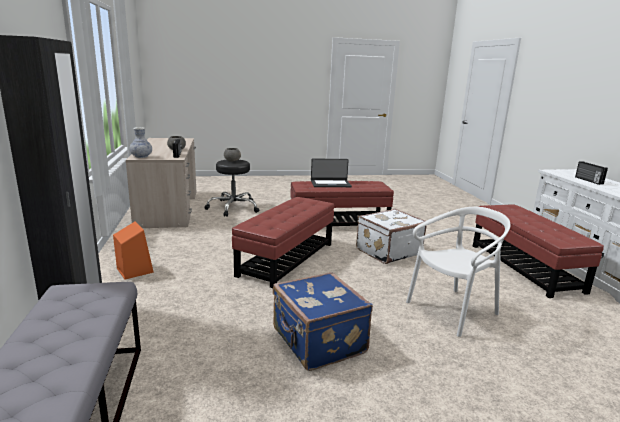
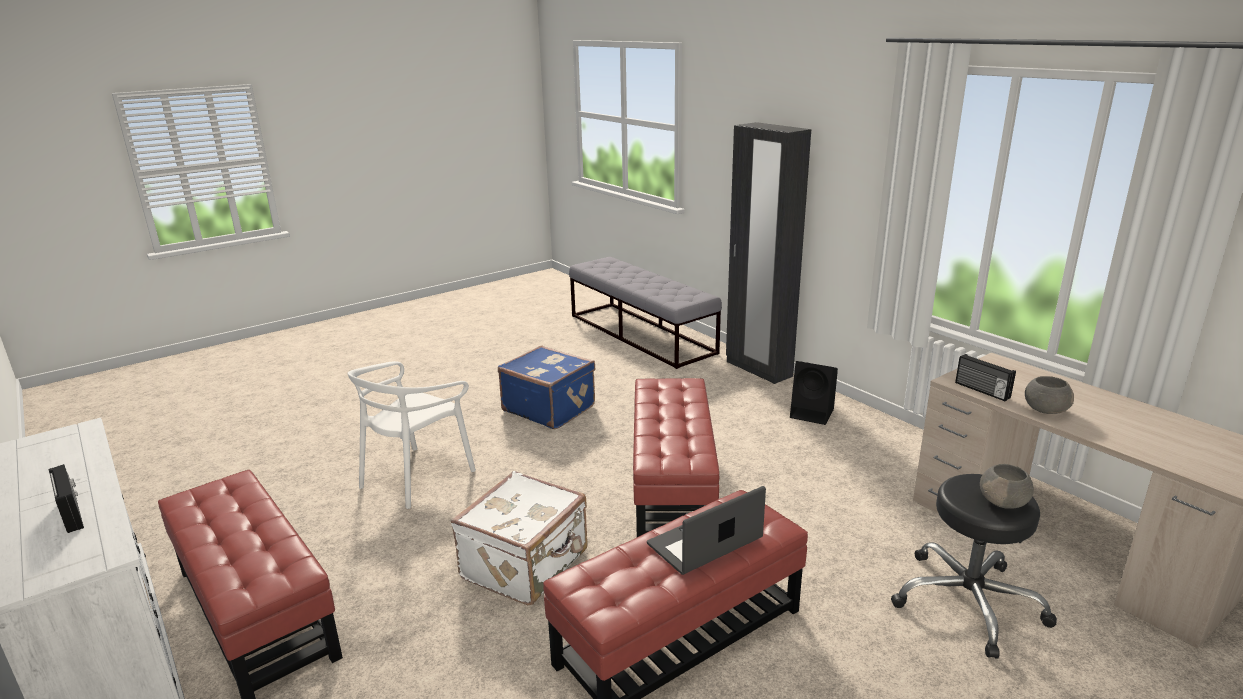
camera: 155 degrees right, 5 degrees up
(134, 270) = (813, 413): orange speaker -> black speaker
(141, 156) = (1002, 366): vase -> none

